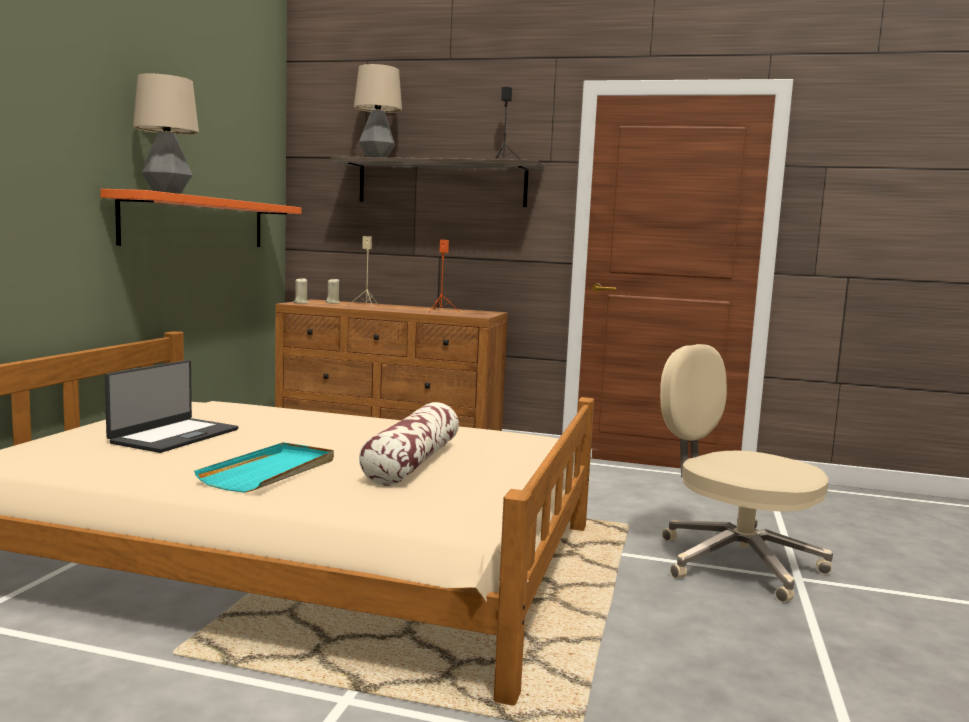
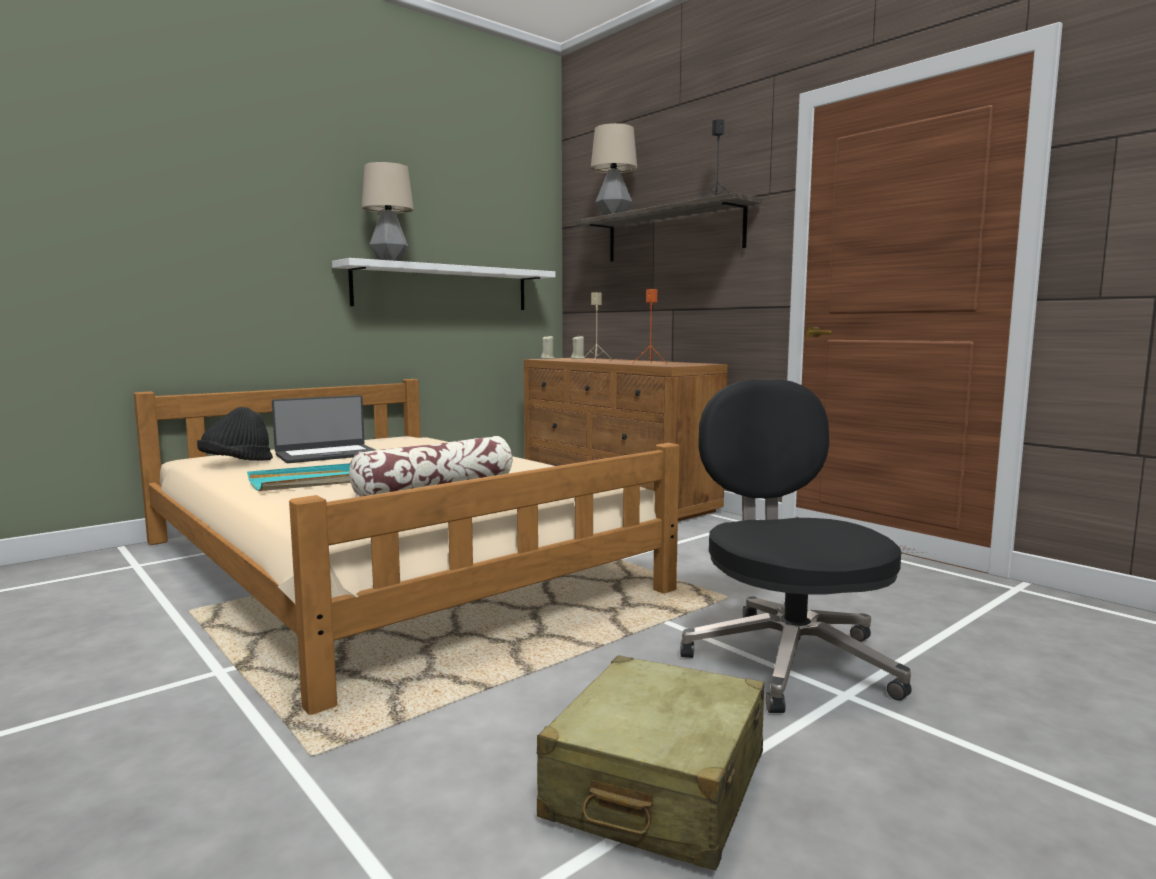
camera: 35 degrees right, 0 degrees up
(90, 461) = (236, 463): none -> black hat
(197, 222) = (443, 288): orange shelf -> white shelf
(734, 562) = (788, 659): beige office chair -> black office chair
(807, 669) = (657, 786): none -> beige suitcase

